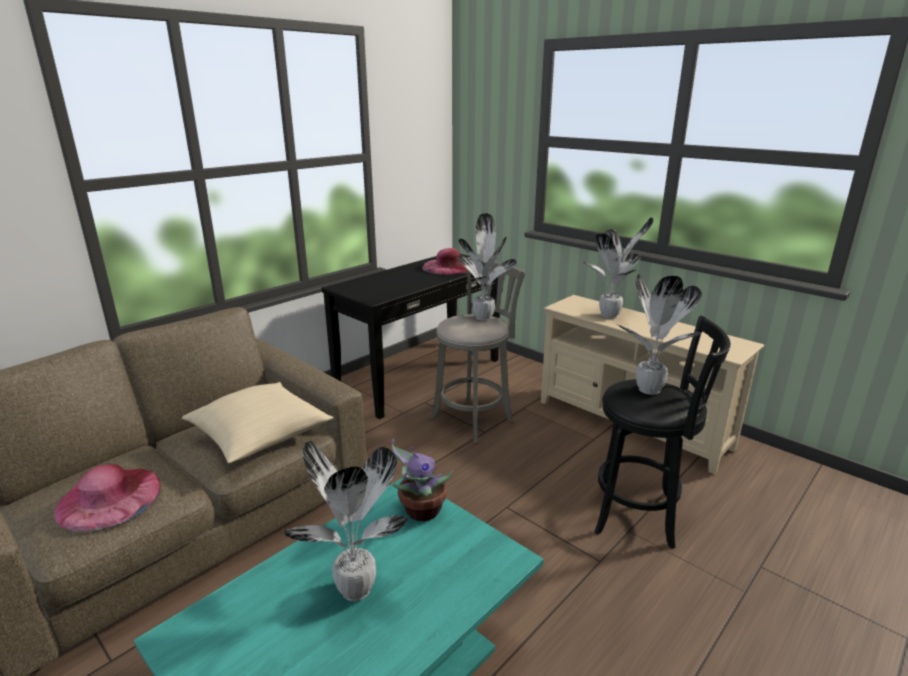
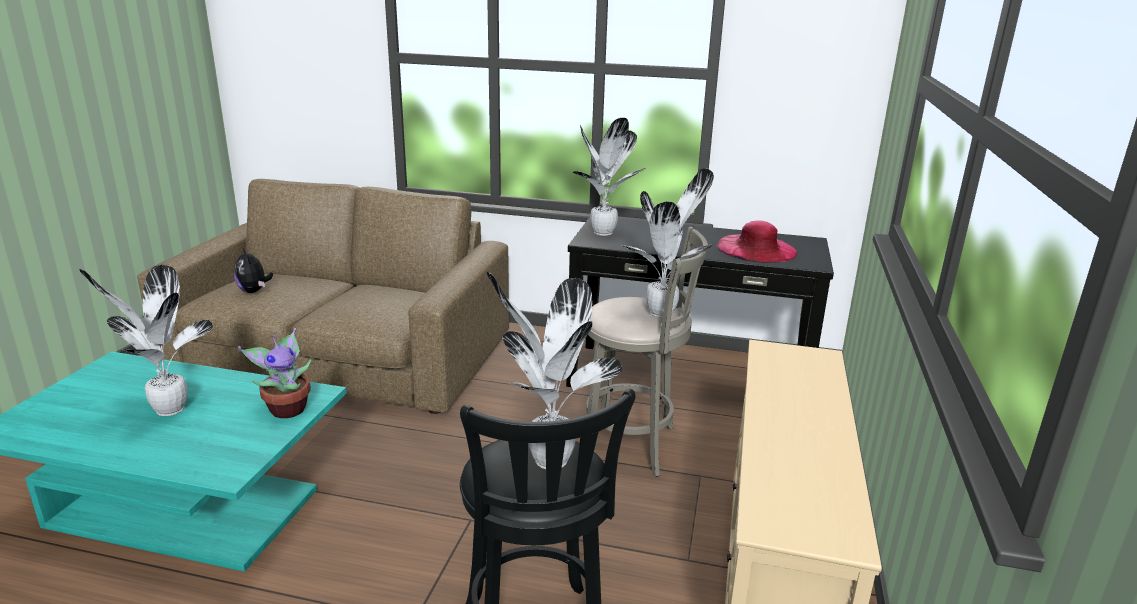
camera: 60 degrees right, 0 degrees up
(109, 498) = (254, 291): pink hat -> plush toy
(260, 435) = (371, 309): beige pillow -> none
(611, 316) = (792, 392): potted plant -> potted plant (603, 233)

